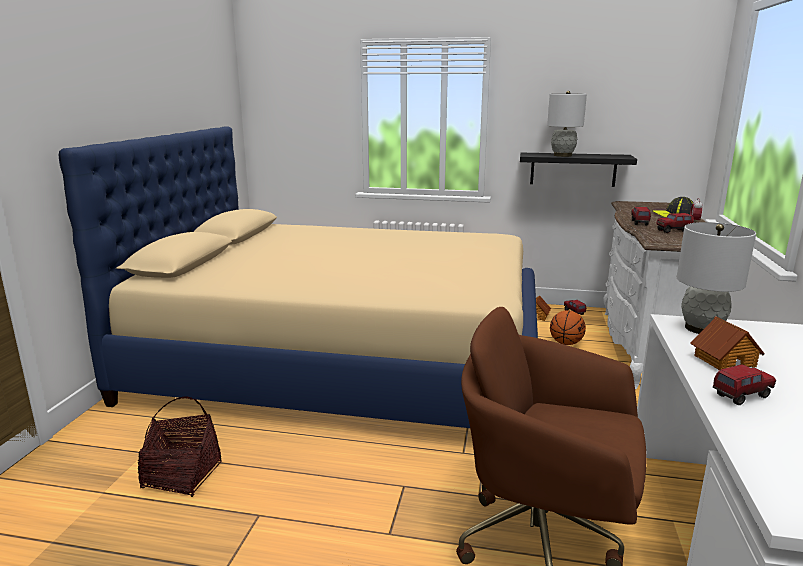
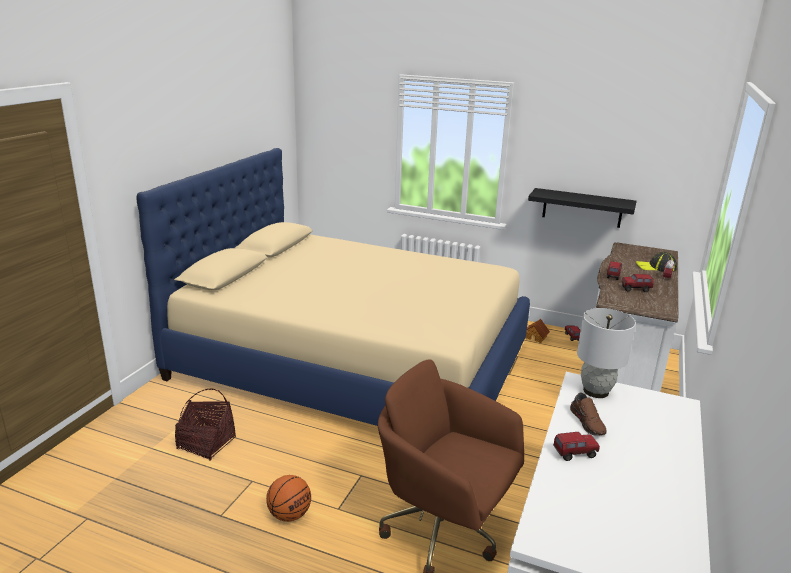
camera: 10 degrees right, 5 degrees up
(562, 155) = (569, 197): white table lamp -> none
(565, 343) = (548, 368): basketball -> basketball (289, 515)
(724, 360) = (588, 422): toy house -> brown shoe

